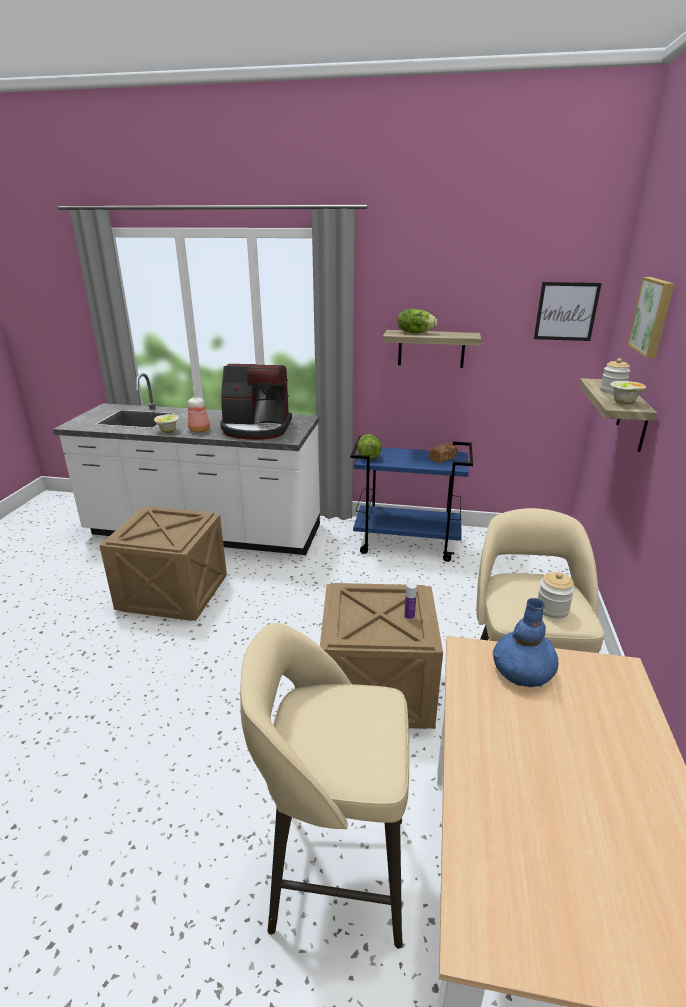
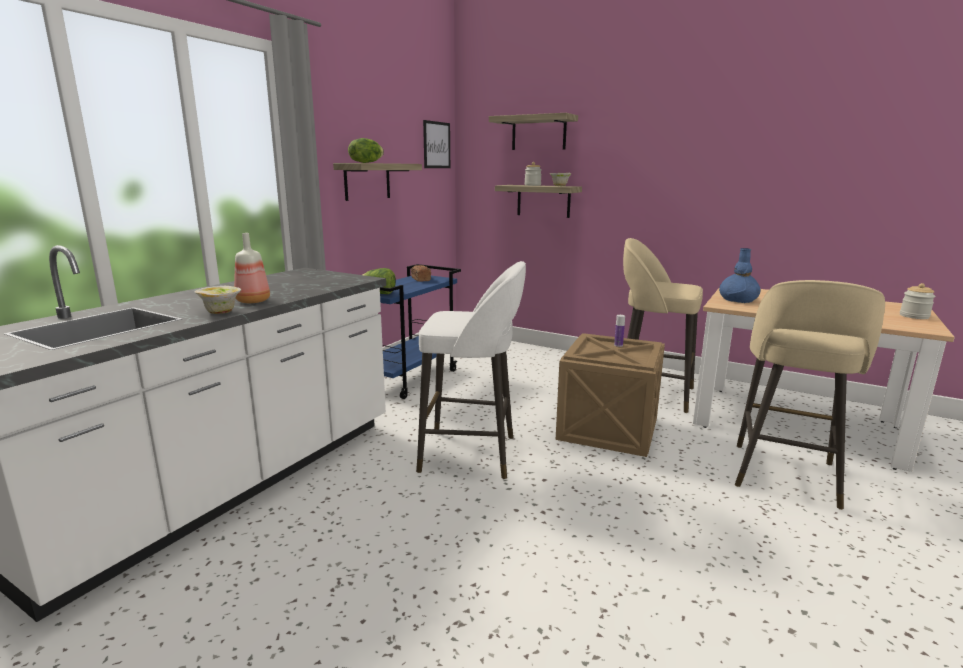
camera: 70 degrees left, 10 degrees down
(174, 593) = (370, 524): crate -> none
(256, 428) = (301, 284): coffee machine -> none
(282, 611) = (471, 454): none -> white stool
(552, 609) = (680, 285): jar -> jar (914, 316)
(653, 316) = (538, 133): picture -> shelf

